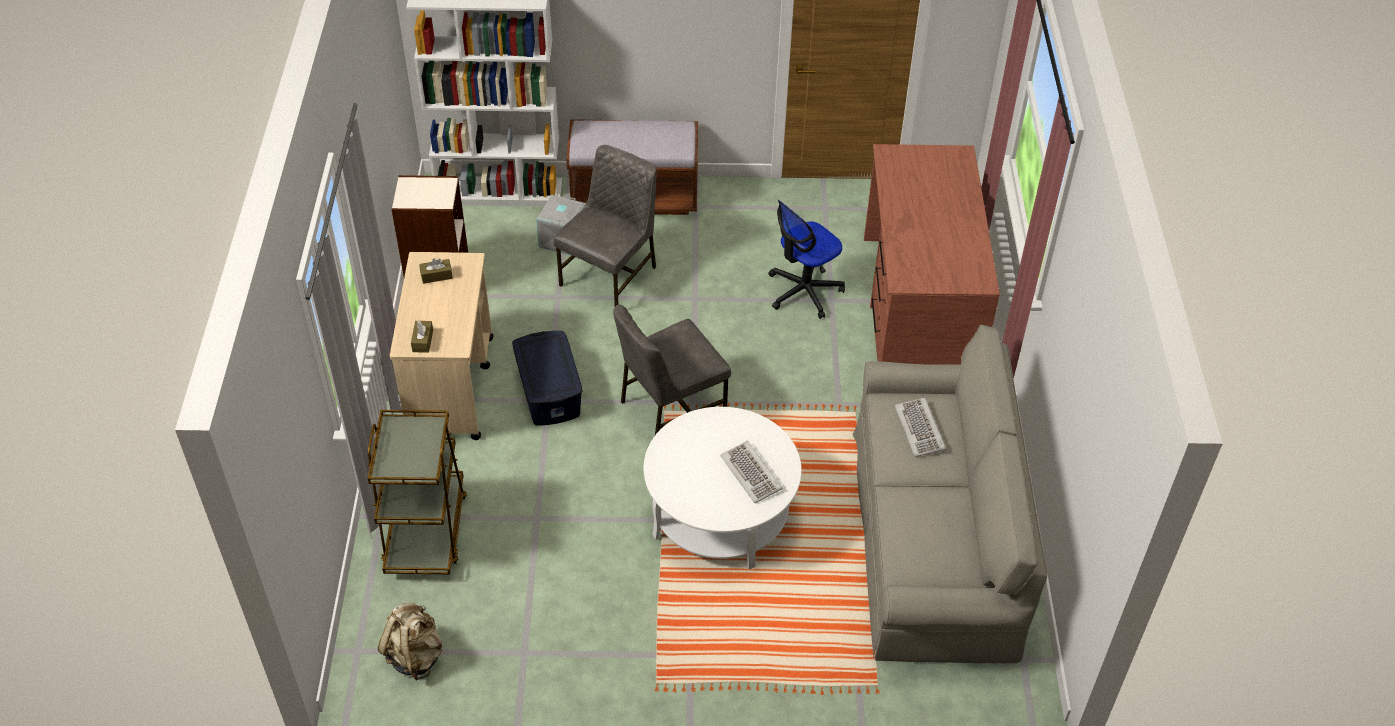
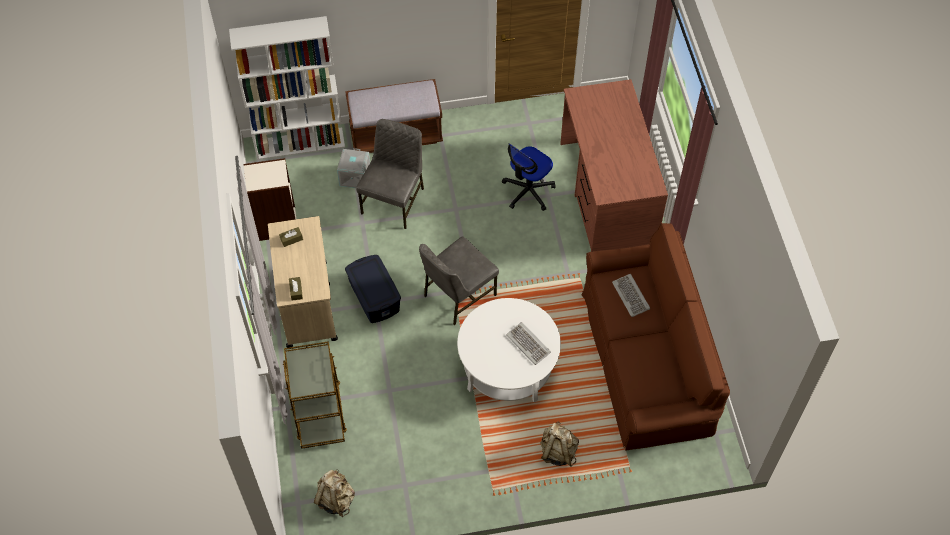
camera: 10 degrees left, 10 degrees up
(769, 645) = (558, 452): none -> beige backpack
(932, 540) = (645, 361): grey sofa -> brown sofa

